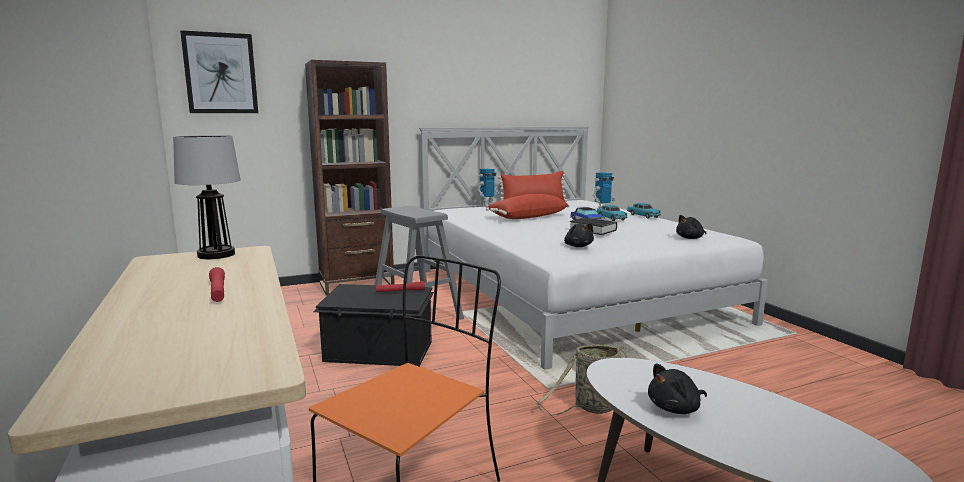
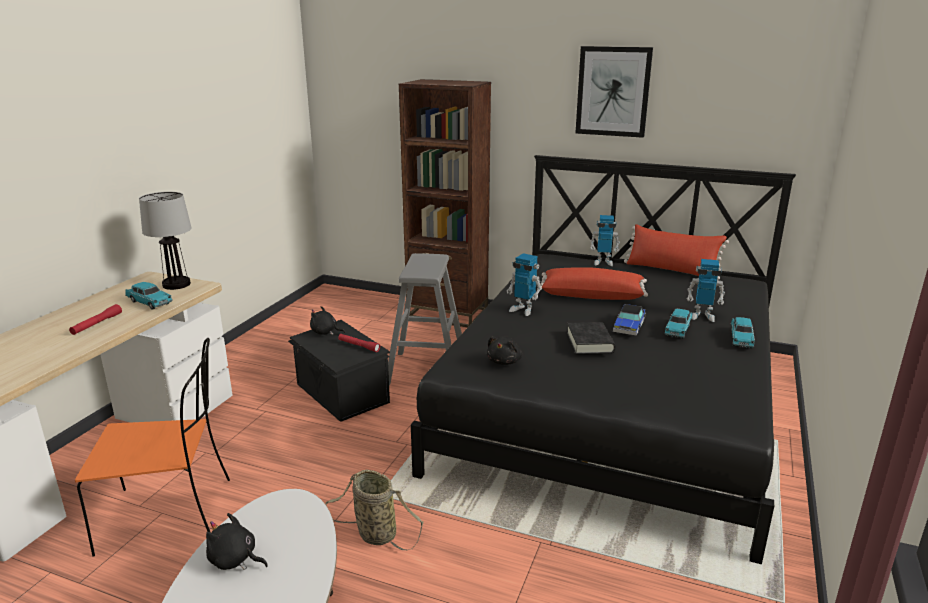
camera: 45 degrees right, 10 degrees up
(220, 73) = (352, 88): picture -> picture (613, 91)
(230, 268) = (149, 302): none -> turquoise toy car
(512, 228) = (523, 310): none -> toy robot
(567, 294) = (611, 405): white bed -> black bed
(690, 238) = (673, 401): black plush toy -> black plush toy (325, 332)

